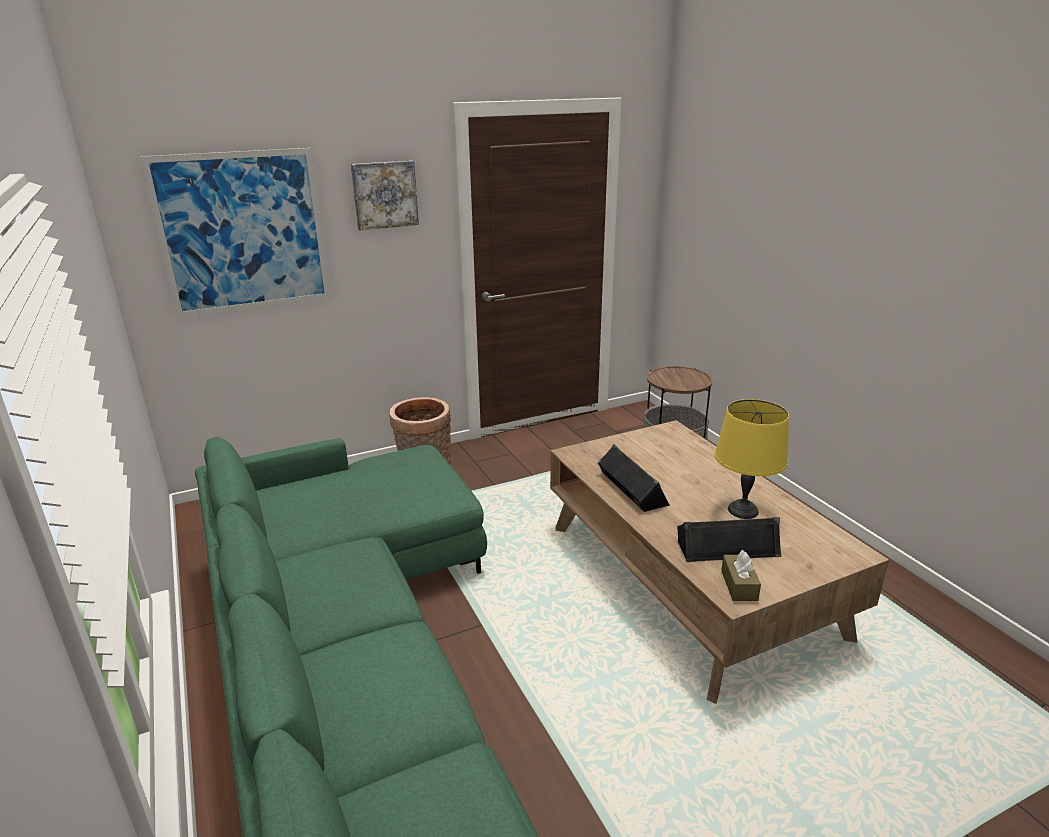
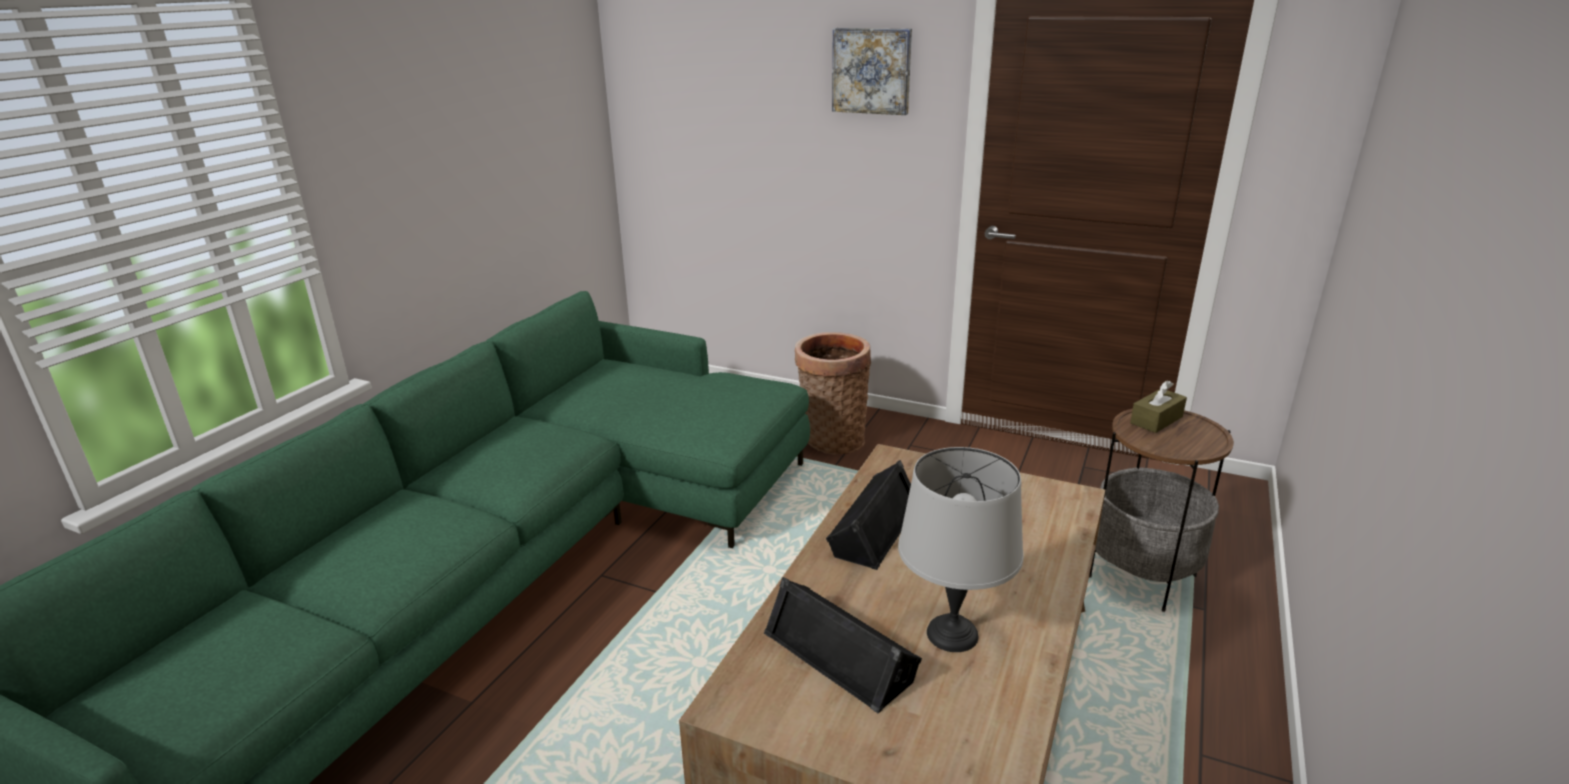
camera: 50 degrees right, 0 degrees up
(243, 233) = (718, 96): picture -> none
(739, 585) = (760, 698): brown tissue box -> brown tissue box (1156, 420)
(742, 510) = (953, 633): yellow table lamp -> grey table lamp

